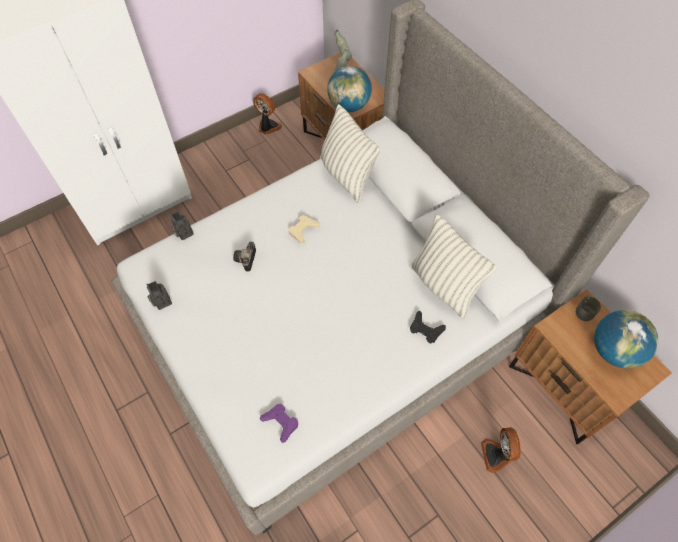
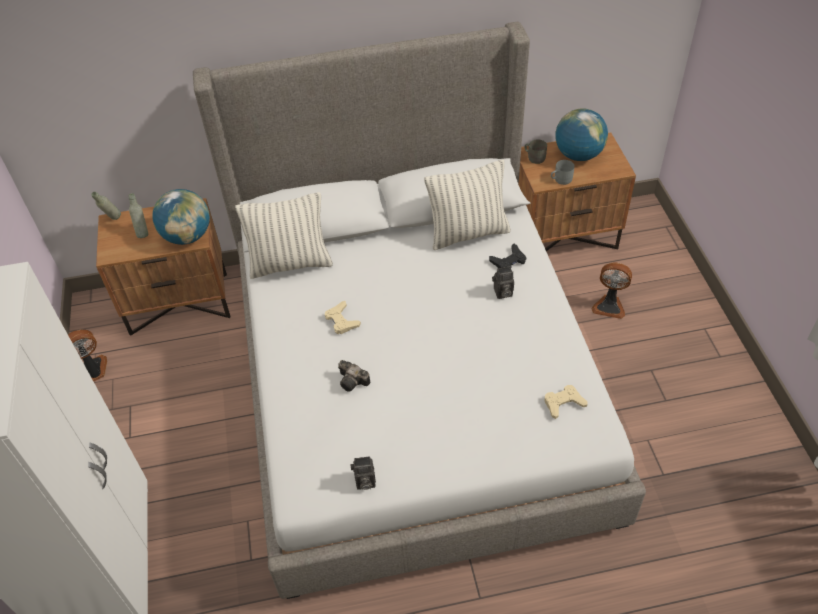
camera: 65 degrees left, 10 degrees down
(183, 233) = (276, 438): camera -> camera (502, 293)
(280, 422) = (563, 403): purple game controller -> beige game controller
(566, 344) = (560, 179): none -> grey mug

